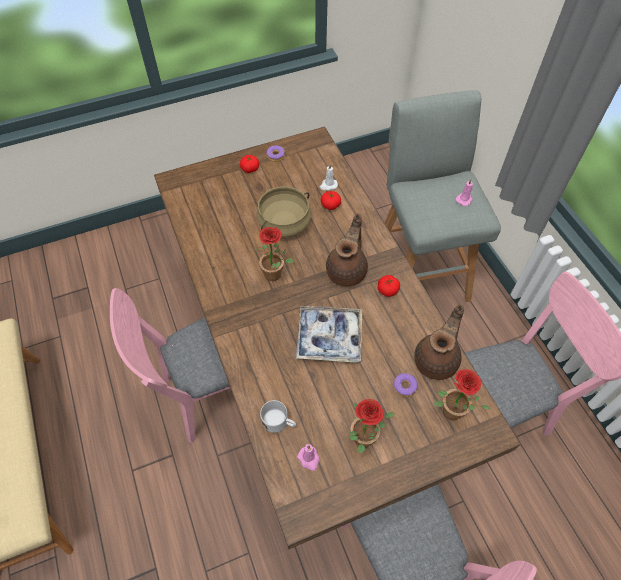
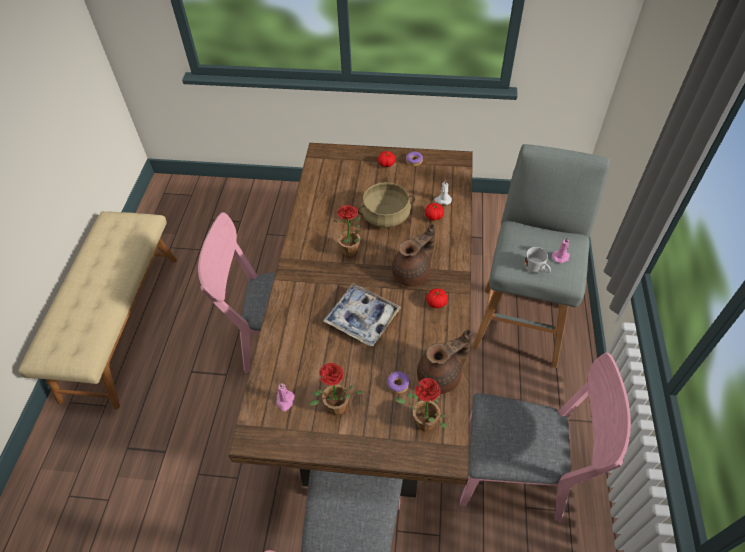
camera: 30 degrees right, 5 degrees down
(279, 422) = (281, 363): white mug -> white mug (537, 268)

